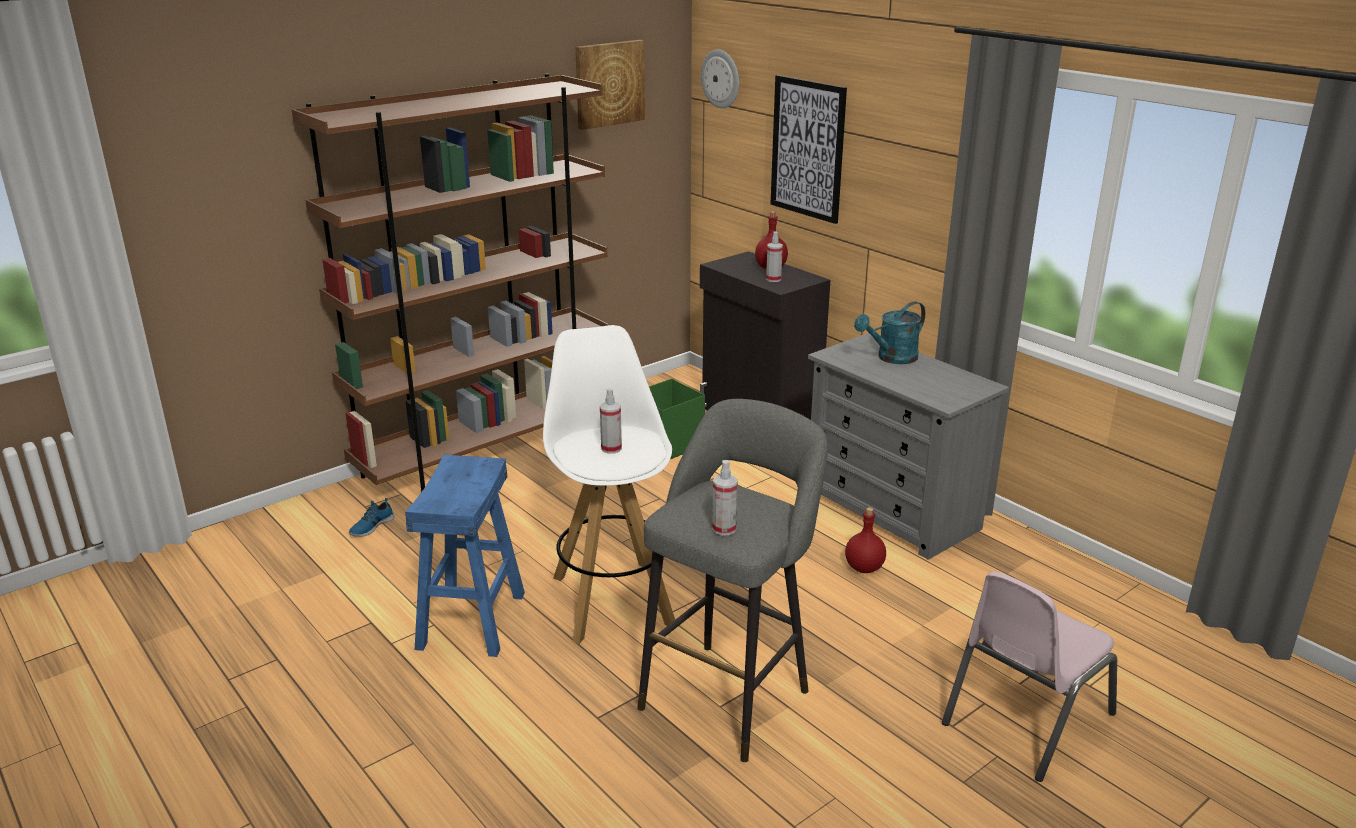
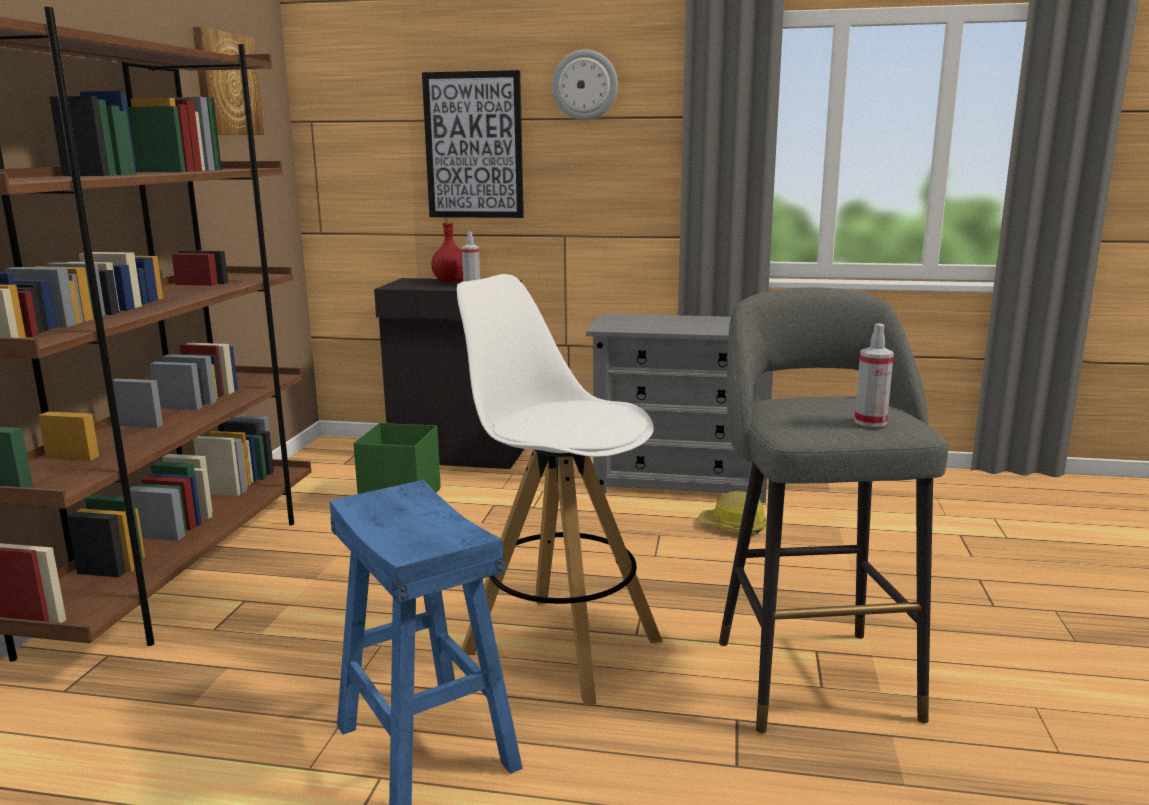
camera: 40 degrees left, 10 degrees down
(371, 526) = (108, 709): shoe -> none
(611, 448) = (579, 417): spray bottle -> none
(721, 78) = (338, 90): wall clock -> wall clock (585, 85)
(864, 568) = (733, 526): red bottle -> hard hat
(891, 358) = (658, 320): turquoise watering can -> none
(1025, 718) = (1019, 576): pink chair -> none

